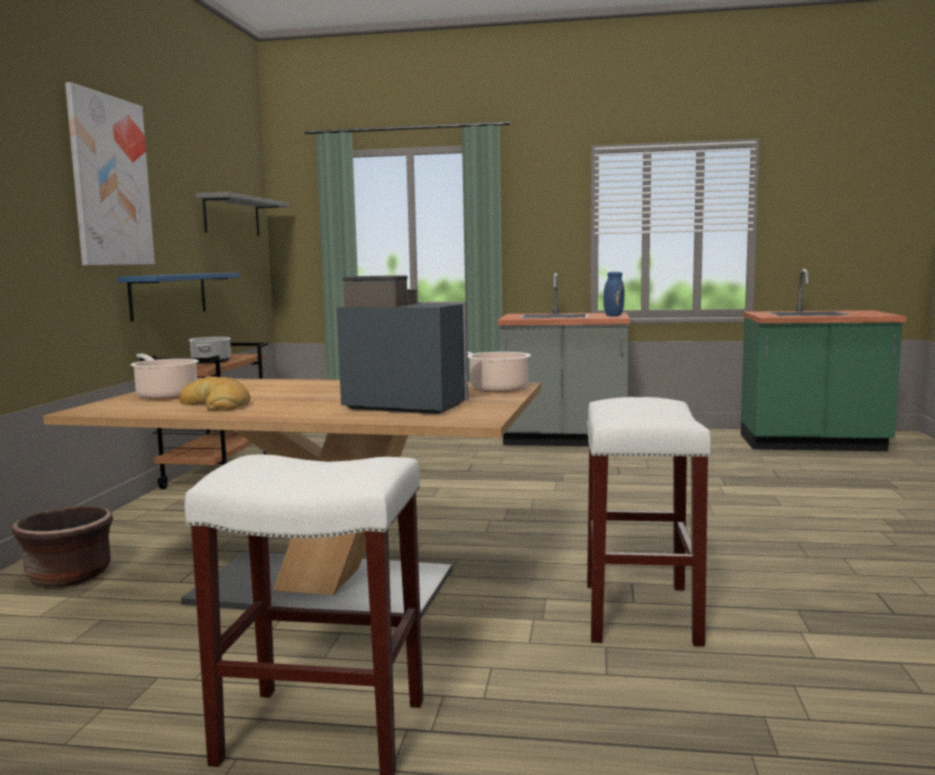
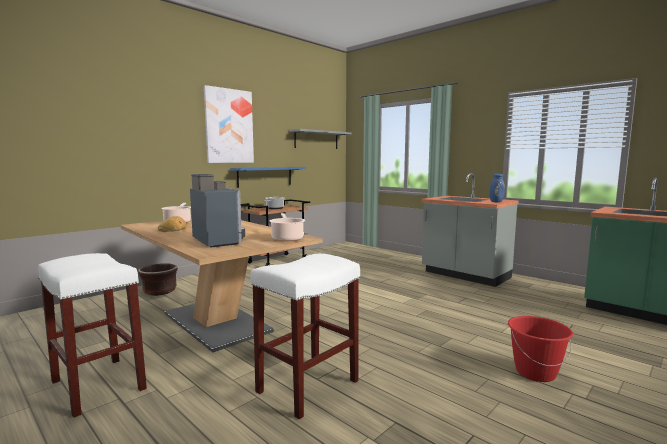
camera: 35 degrees right, 0 degrees up
(823, 523) = (535, 372): none -> red bucket

